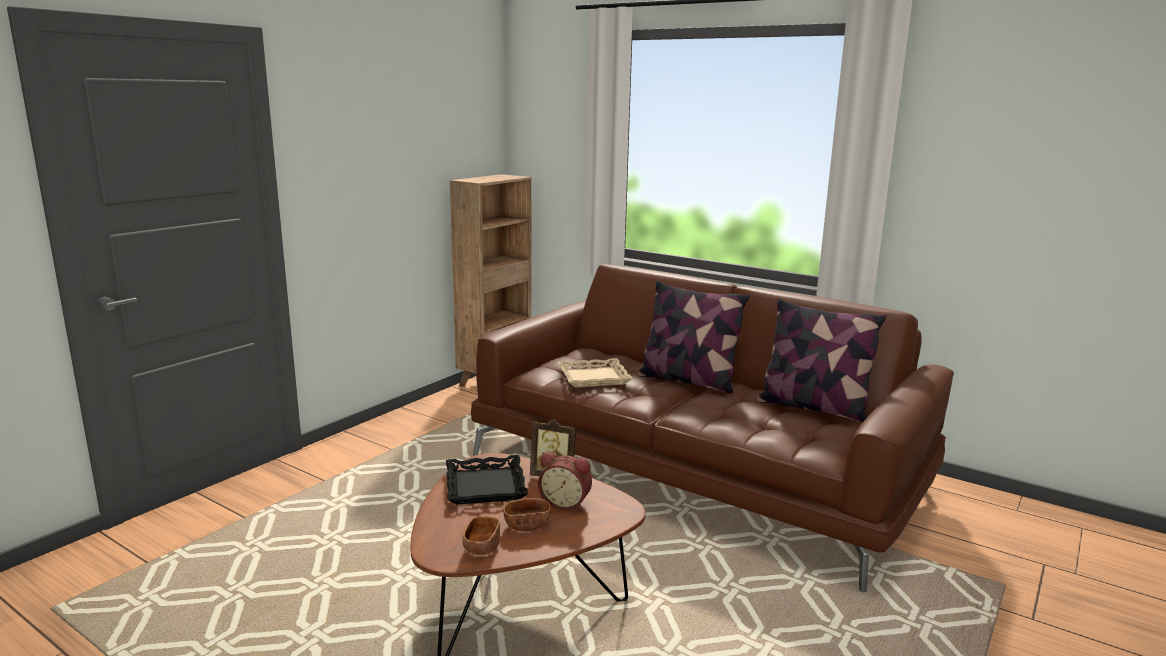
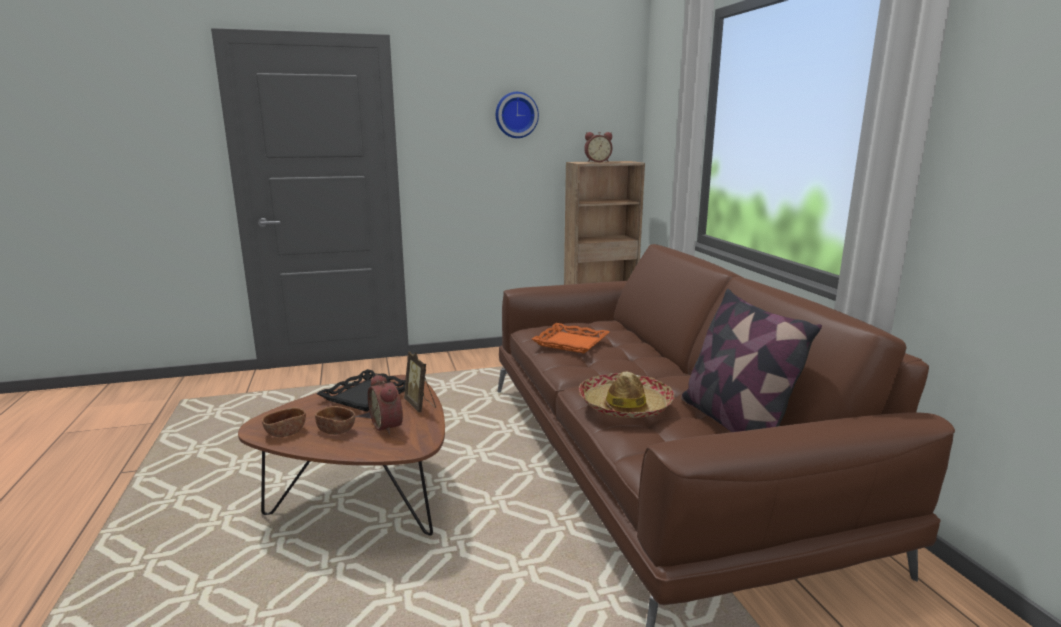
camera: 40 degrees right, 0 degrees up
(399, 128) = (516, 115): none -> wall clock
(482, 178) = (597, 161): none -> alarm clock
(594, 377) = (571, 342): beige tray -> orange tray
(688, 380) = (652, 365): pillow -> none
(734, 418) = (624, 406): none -> hat

